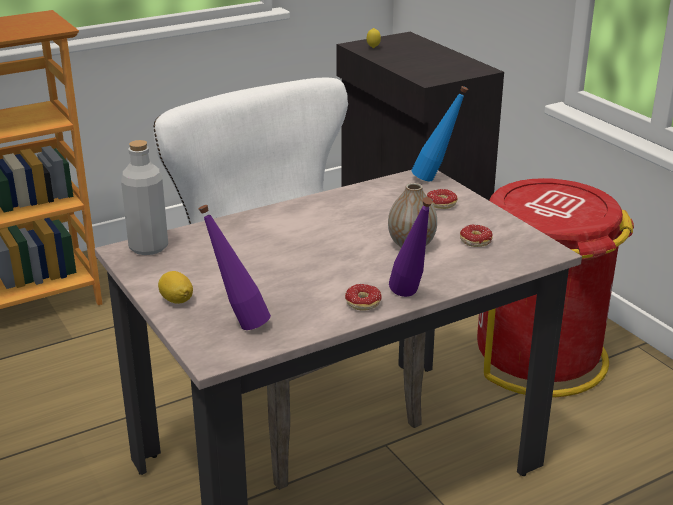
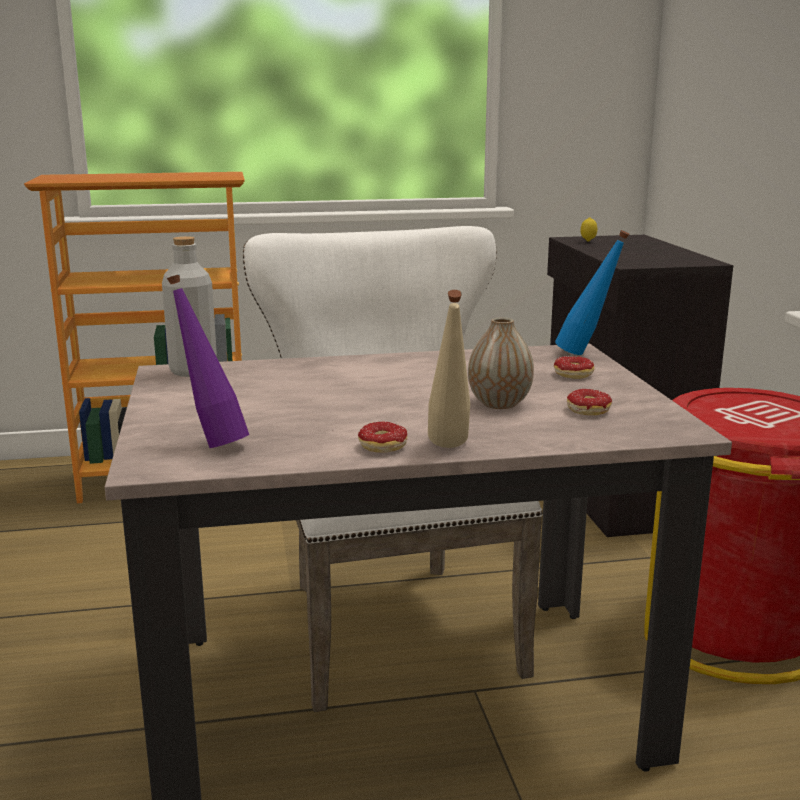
camera: 20 degrees right, 10 degrees down
(176, 300) = (168, 414): lemon -> none
(410, 298) = (449, 450): purple bottle -> beige bottle

